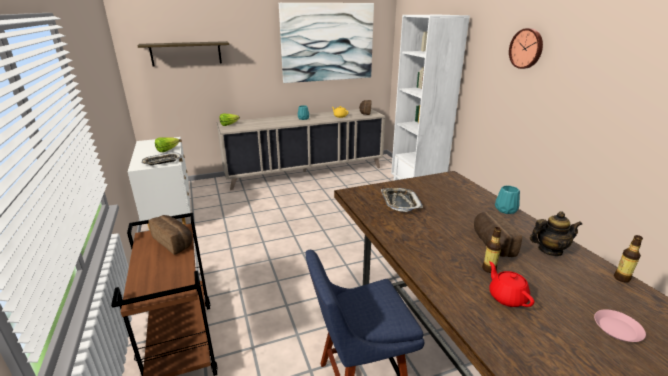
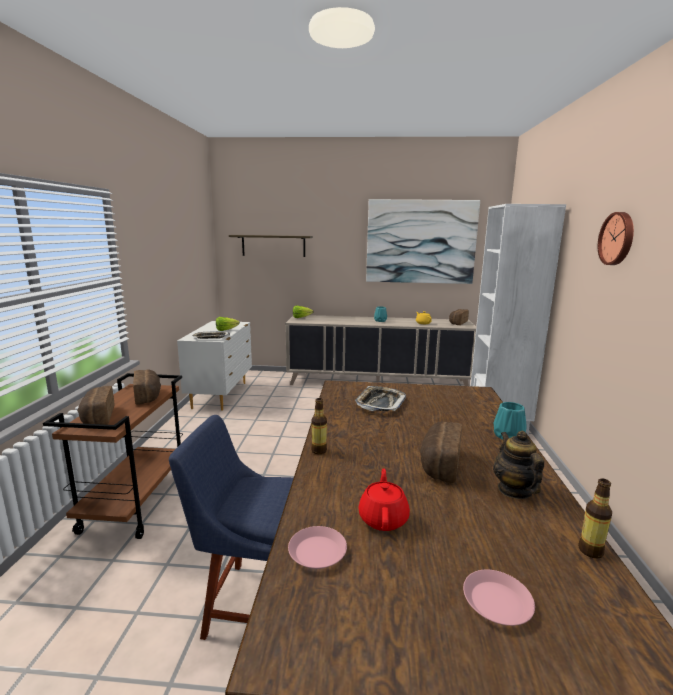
camera: 25 degrees right, 10 degrees down
(149, 279) = (97, 417): none -> bread
(489, 269) = (399, 486): bottle -> bottle (319, 450)
(499, 337) = (317, 552): none -> pink plate
(549, 250) = (514, 490): teapot -> teapot turned 120 degrees counterclockwise

